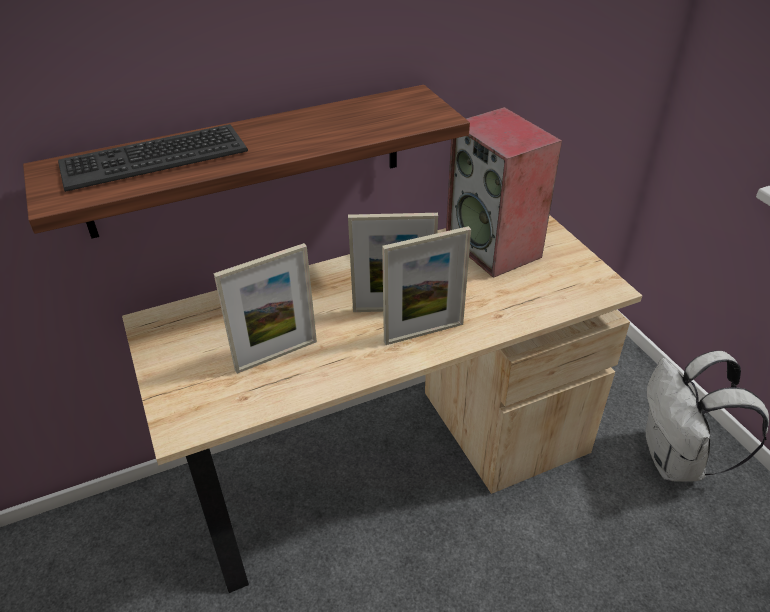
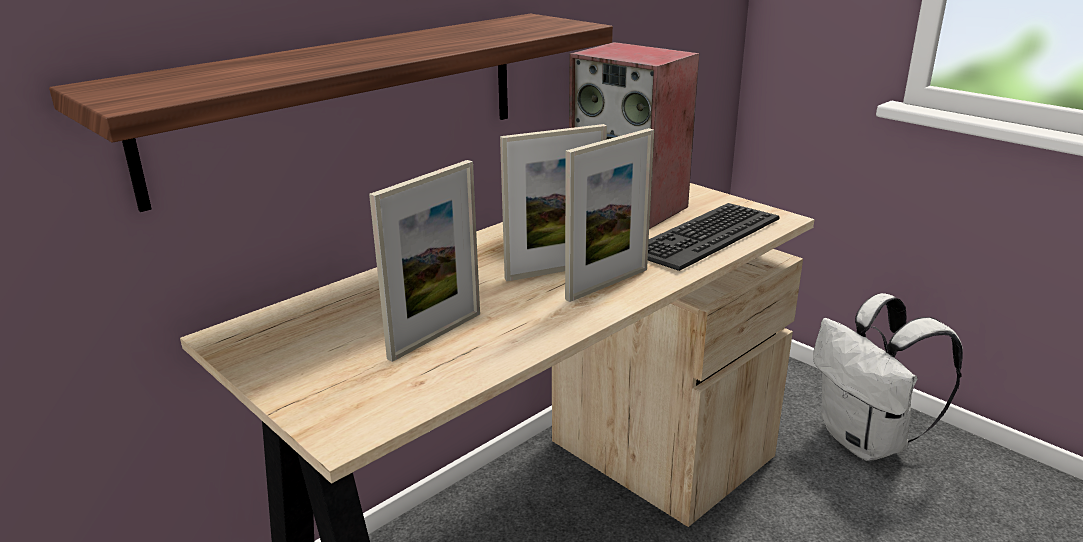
camera: 20 degrees left, 15 degrees down
(154, 157) = (249, 68): keyboard -> keyboard (704, 236)

